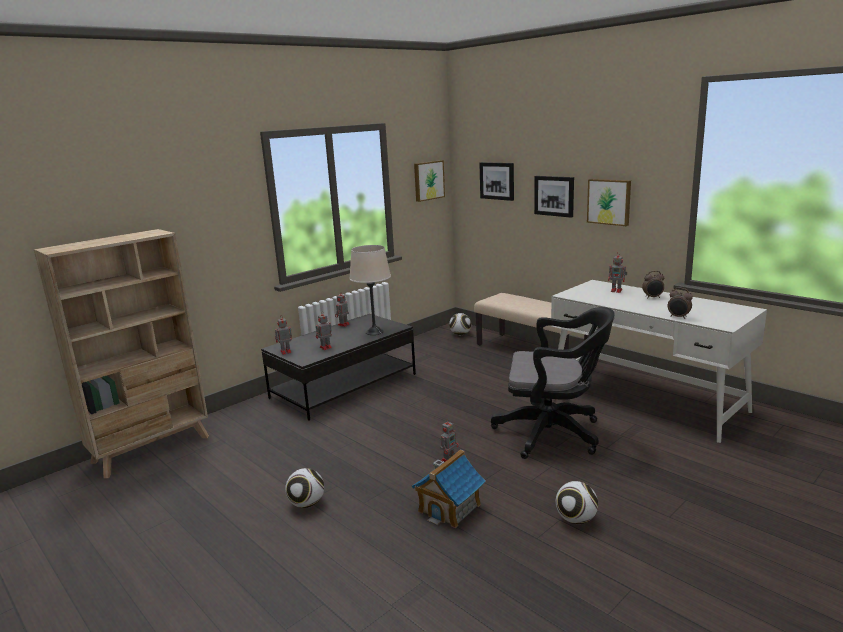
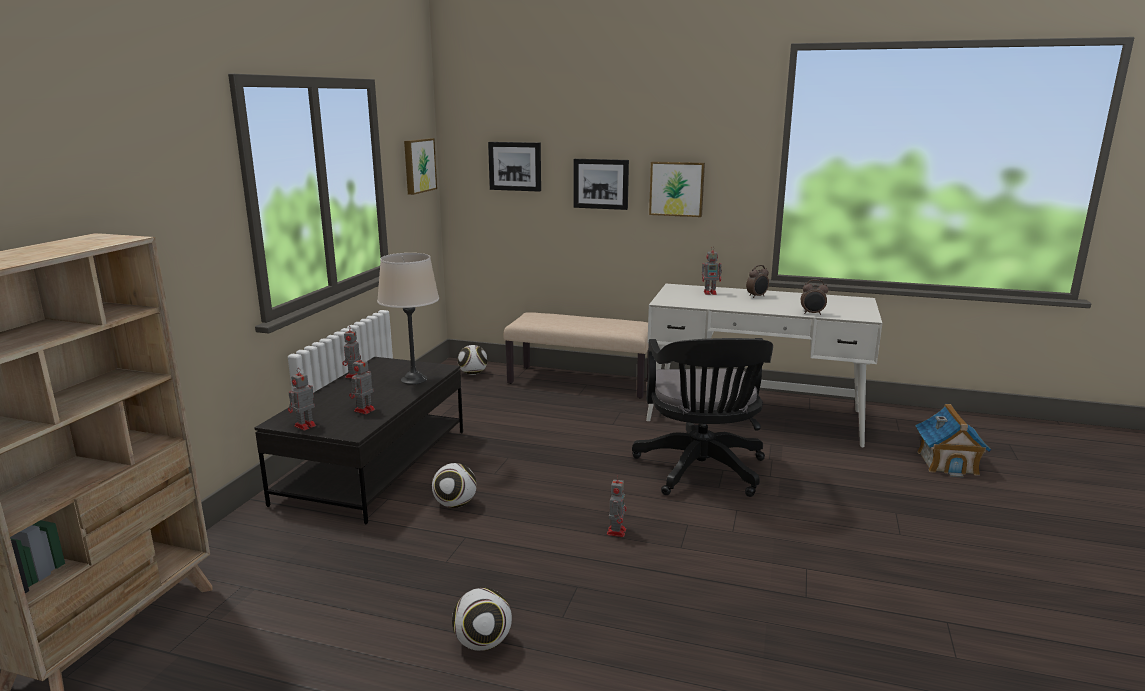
camera: 30 degrees left, 0 degrees up
(450, 508) = (677, 591): toy house -> toy house (947, 463)
(554, 434) = (702, 472): black office chair -> black office chair turned 105 degrees clockwise
(576, 519) = (822, 563): football -> football (455, 504)

